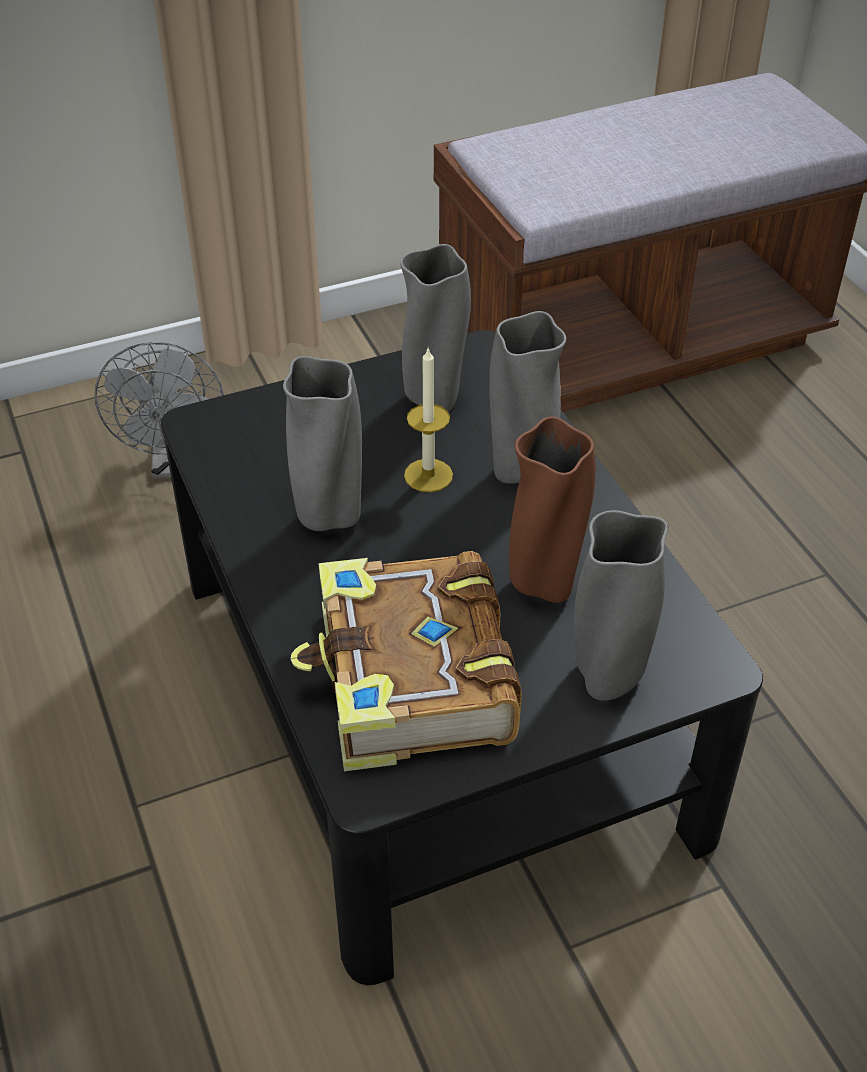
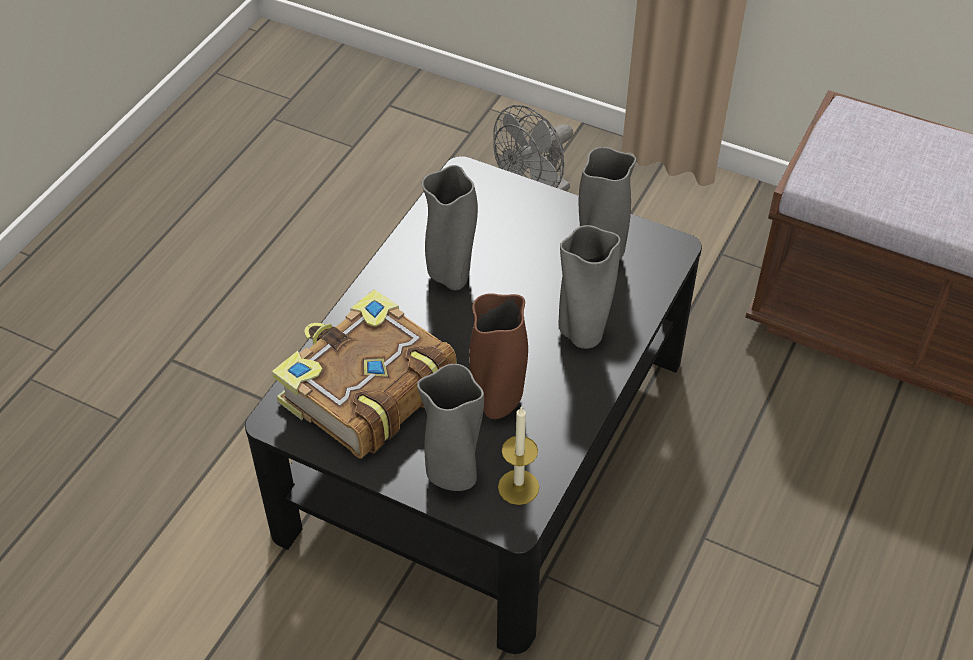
camera: 50 degrees right, 5 degrees up
(428, 475) = (532, 295): candle -> candle (518, 487)

